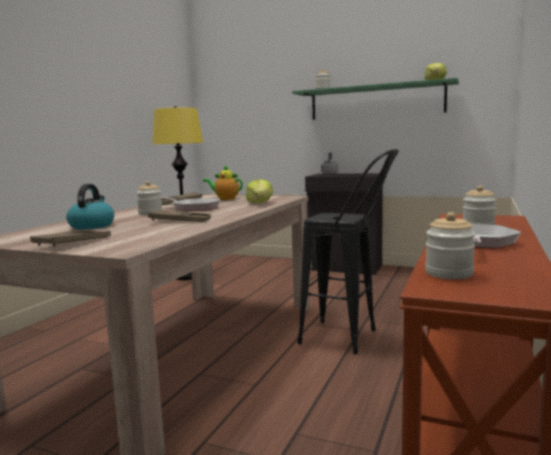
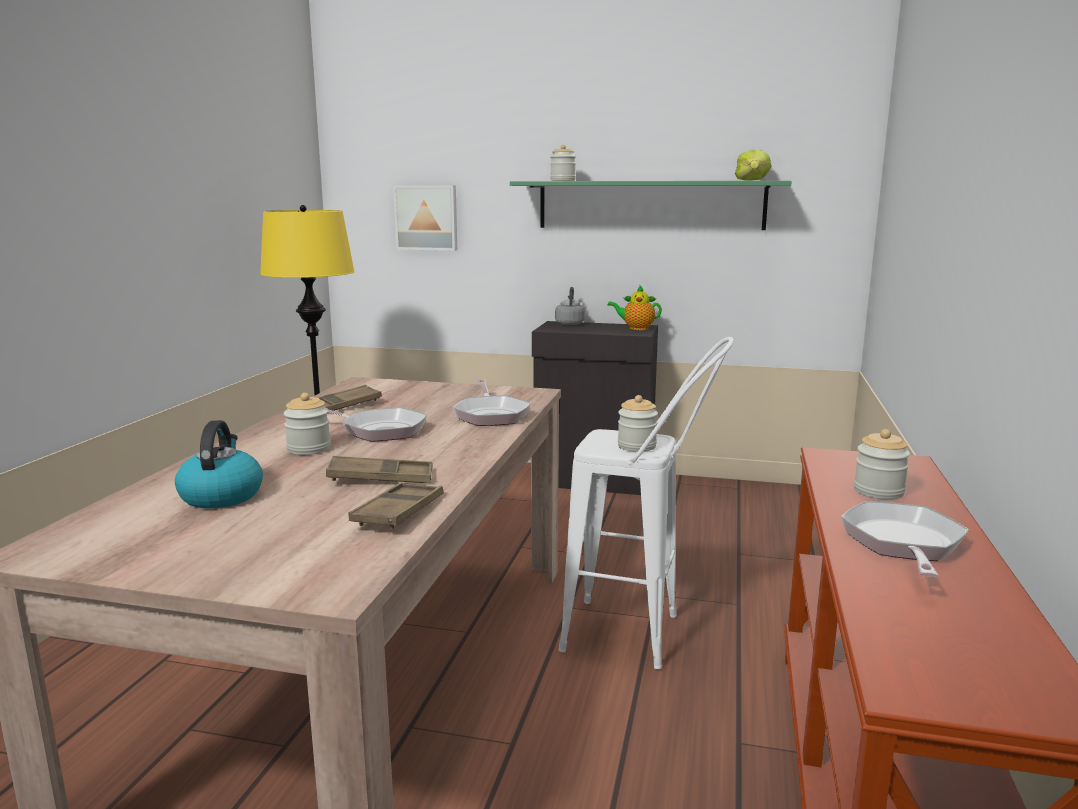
camera: 10 degrees left, 5 degrees up
(73, 242) = (221, 560): brown tray -> brown tray (398, 512)
(225, 199) = (420, 397): teapot -> teapot (636, 328)
(250, 118) = (426, 217): none -> picture
(260, 203) = (491, 414): lettuce -> frying pan
(350, 339) = (641, 636): black stool -> white stool
(449, 273) = (906, 641): jar -> jar (636, 446)

